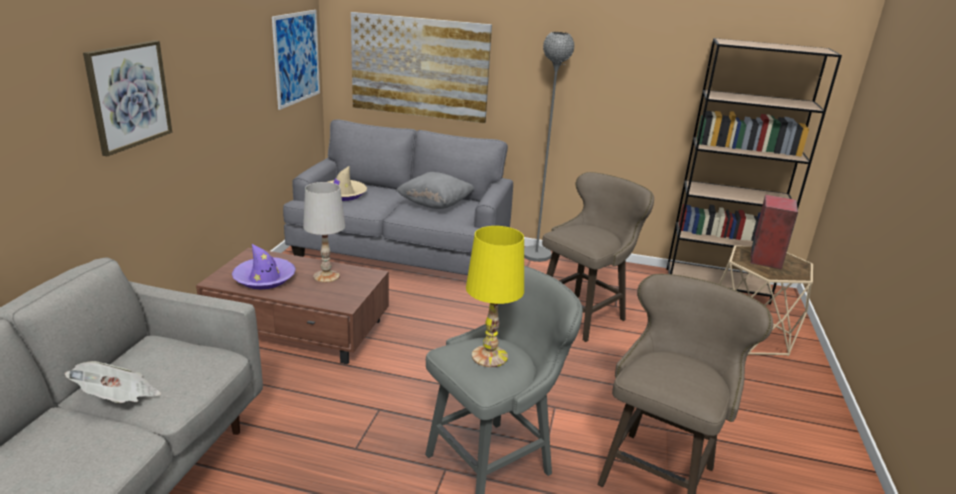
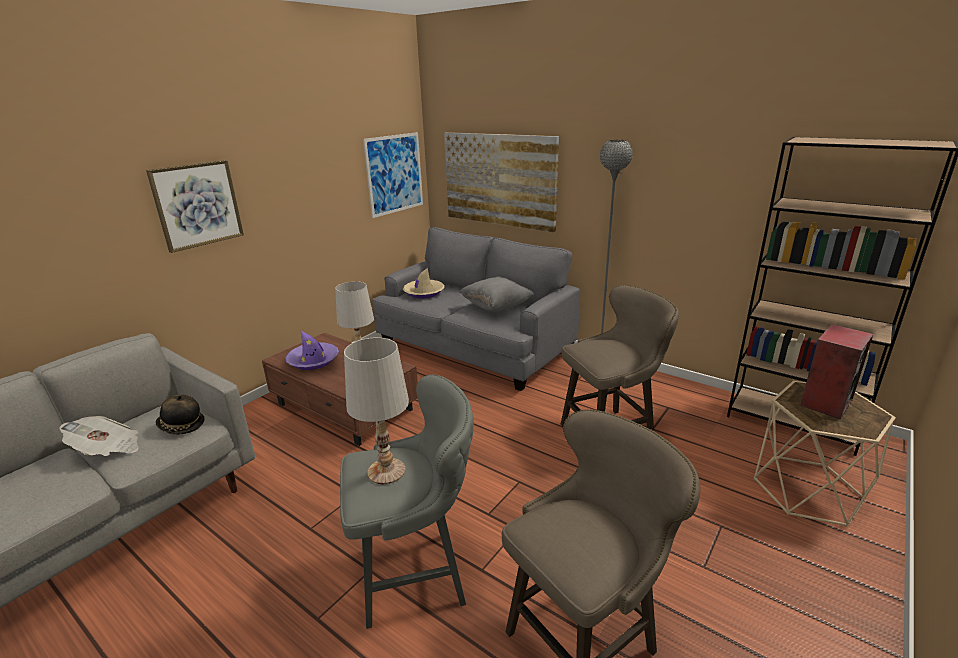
camera: 25 degrees right, 0 degrees up
(189, 361) = (181, 426): none -> hat
(490, 356) = (386, 471): yellow table lamp -> white table lamp

